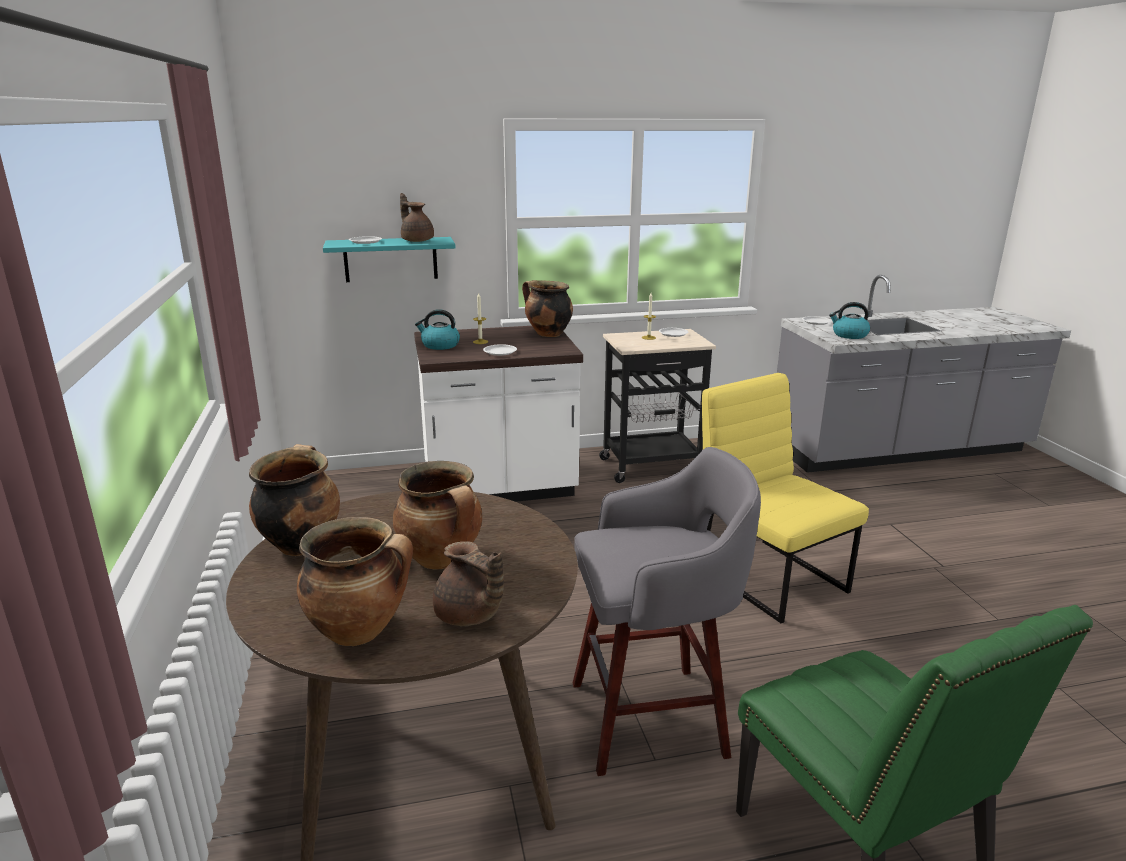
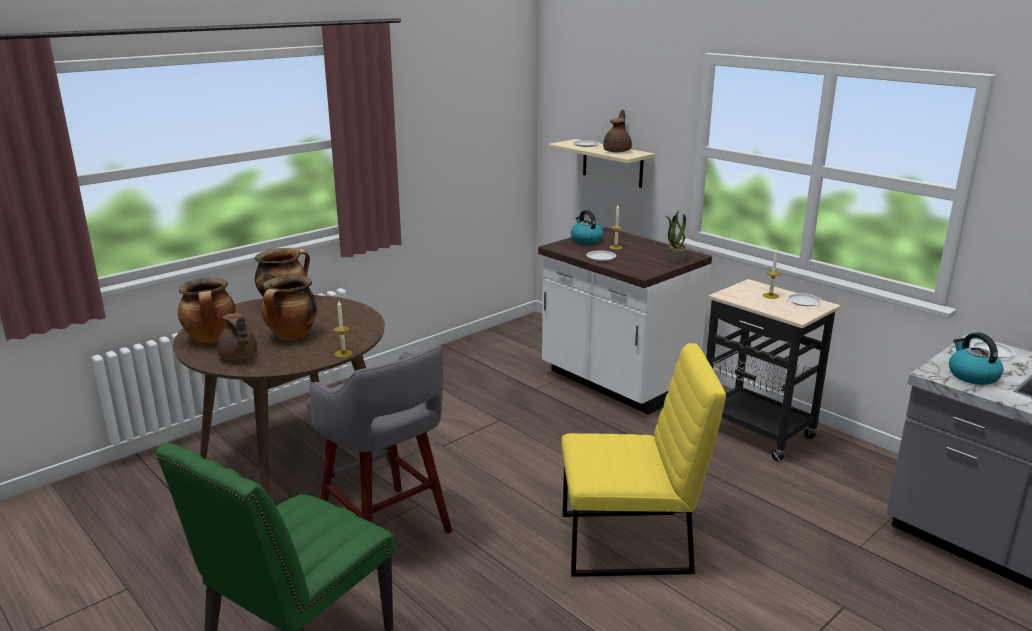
camera: 60 degrees right, 0 degrees up
(390, 259) = (612, 163): turquoise shelf -> beige shelf
(469, 616) = (238, 357): brown teapot -> brown teapot turned 45 degrees counterclockwise
(547, 334) = (675, 259): cooking pot -> potted plant
(548, 535) = (343, 353): none -> candle
(769, 576) = (630, 543): yellow chair -> yellow chair turned 60 degrees clockwise

